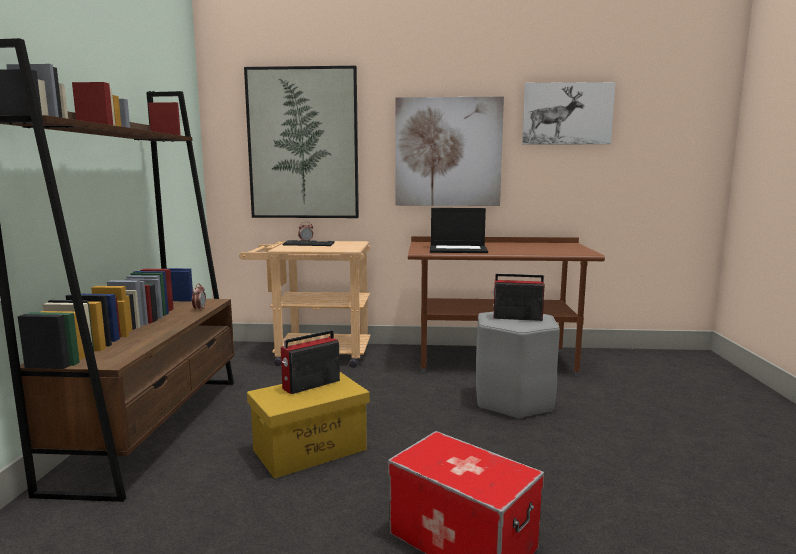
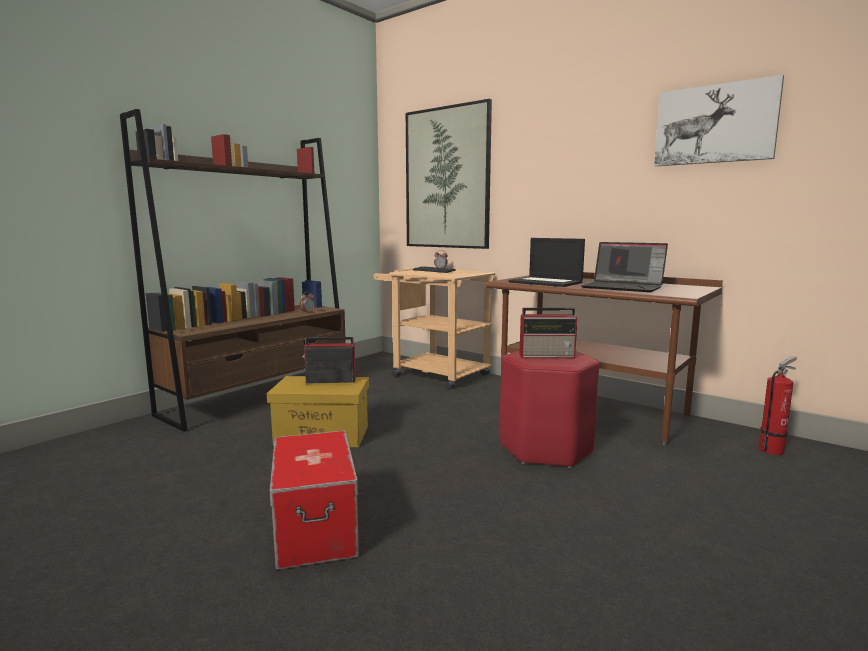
camera: 35 degrees right, 0 degrees up
(448, 152) = (573, 180): picture -> none
(513, 401) = (545, 449): grey stool -> red stool
(516, 318) = (548, 356): radio -> radio turned 135 degrees clockwise
(528, 249) = (624, 287): none -> laptop
(632, 361) = (773, 449): none -> fire extinguisher

